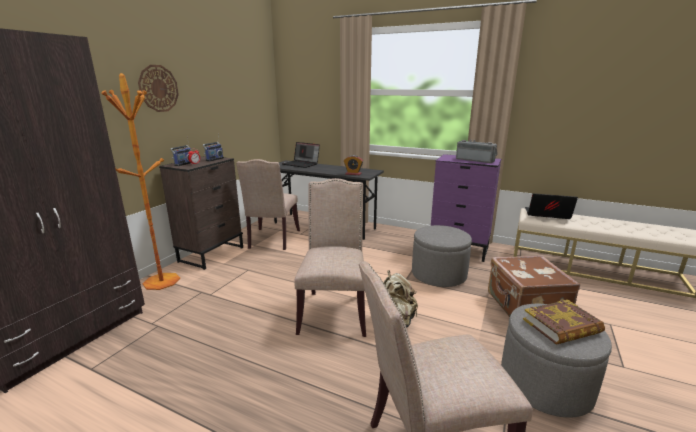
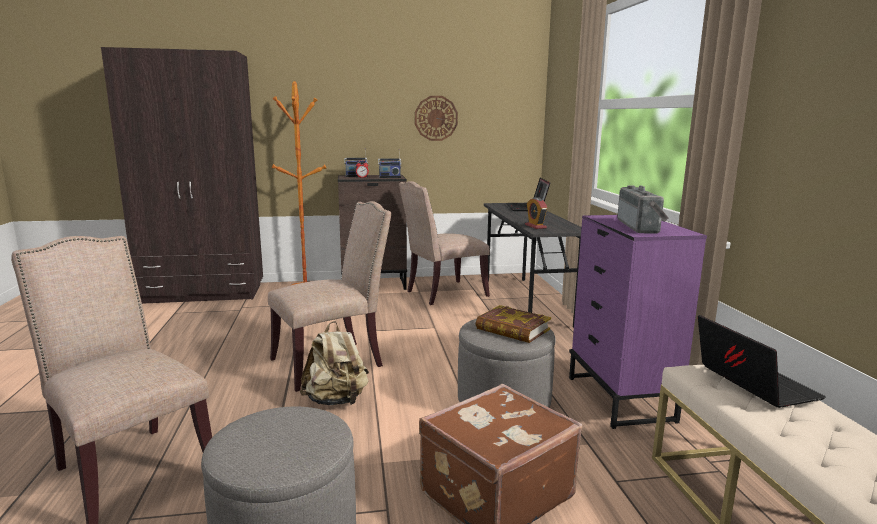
camera: 55 degrees right, 5 degrees down
(158, 88) = (352, 97): wall clock -> wall clock (436, 118)
(562, 326) = (275, 440): book -> book (512, 329)

